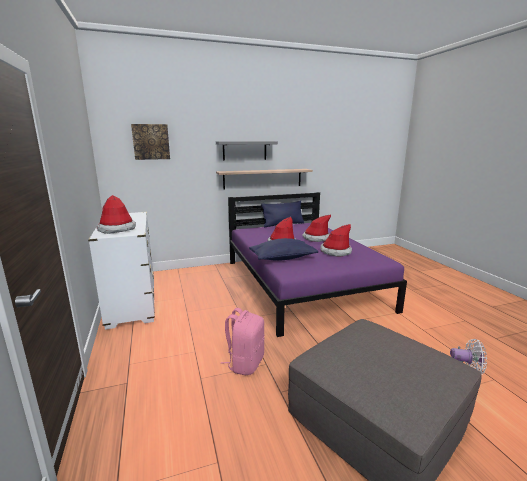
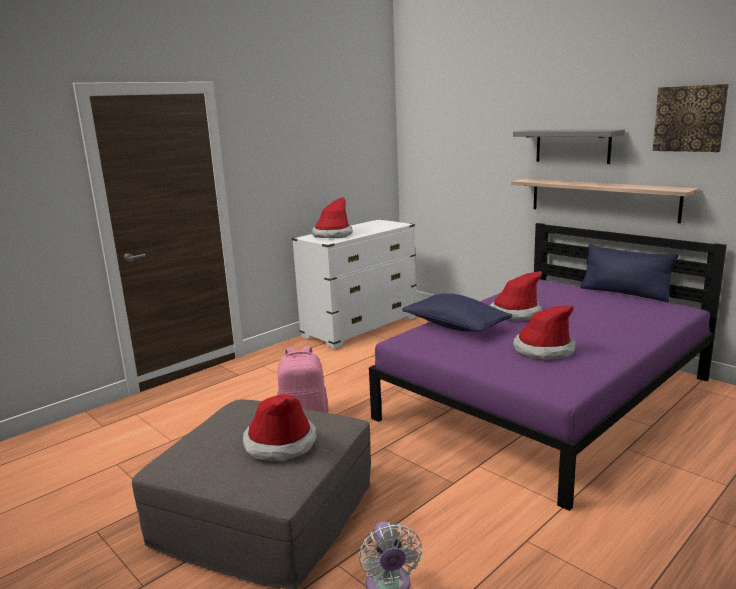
camera: 65 degrees right, 0 degrees up
(151, 142) = (449, 131): picture -> picture (689, 118)
(316, 238) = (588, 325): hat -> hat (280, 443)

